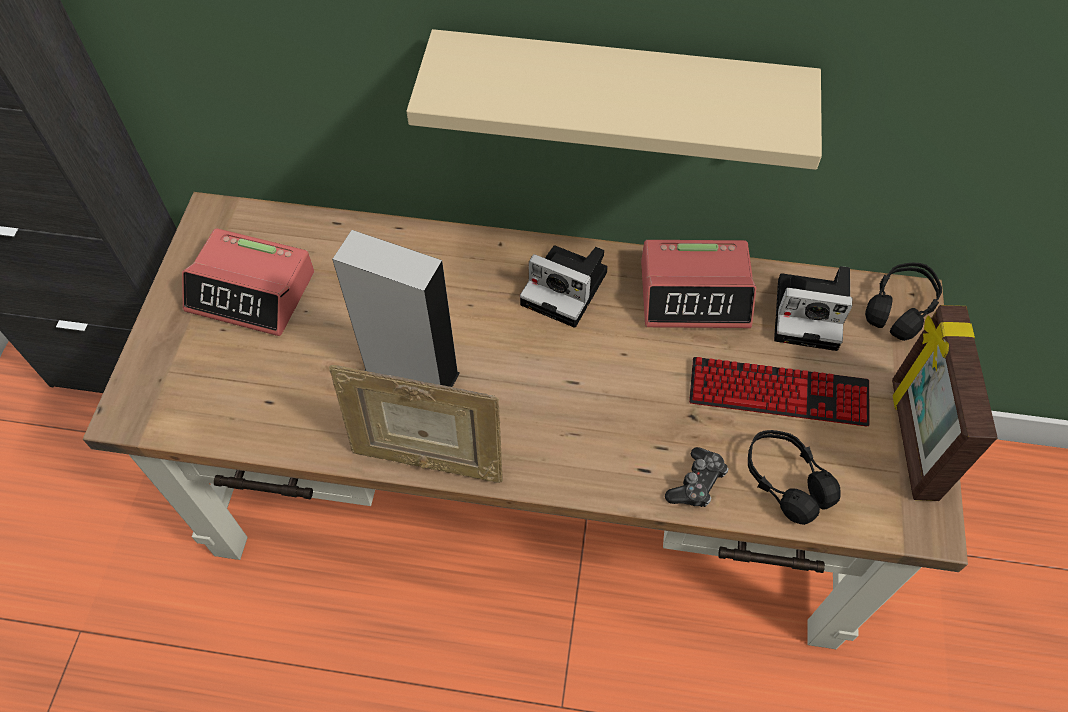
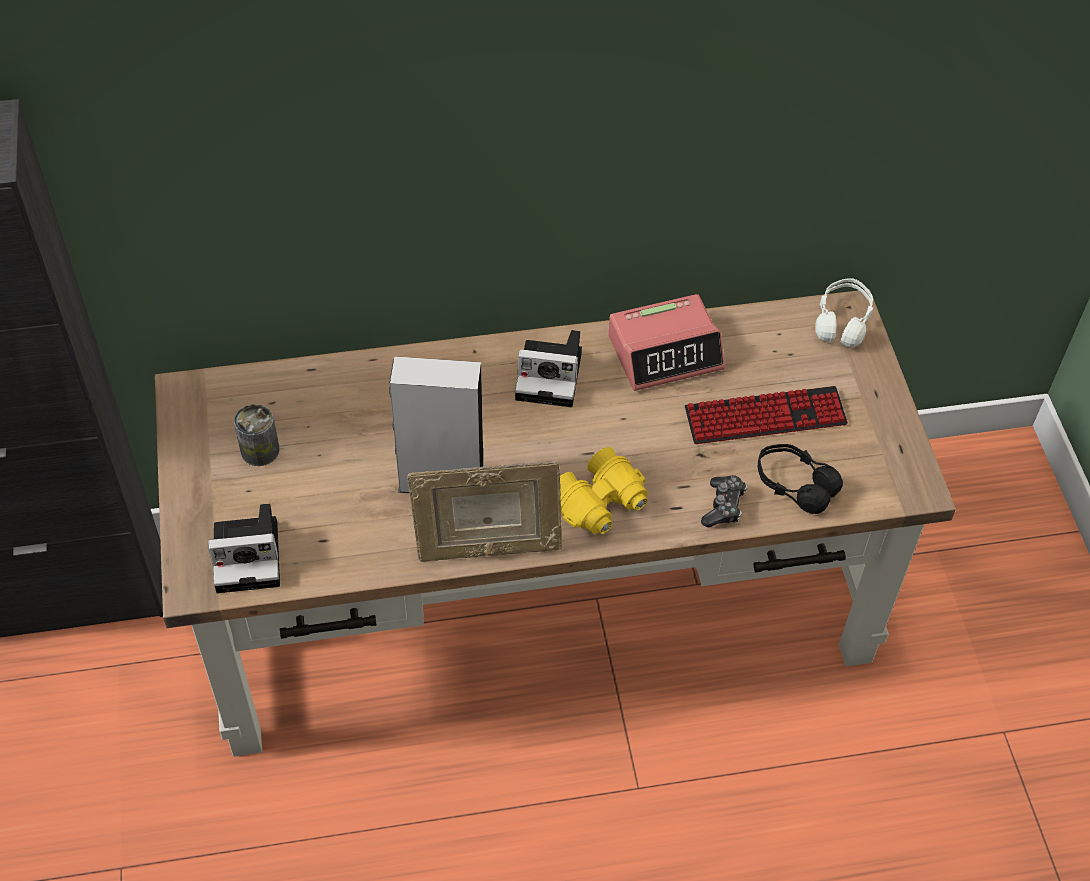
camera: 20 degrees left, 5 degrees down
(252, 291) = (260, 450): alarm clock -> can
(565, 442) = (601, 503): none -> yellow binoculars
(618, 95) = (570, 194): beige shelf -> none
(810, 313) = (770, 344): camera -> camera (251, 555)
(899, 308) = (842, 321): black headphones -> white headphones
(911, 438) = (884, 425): picture frame -> none

